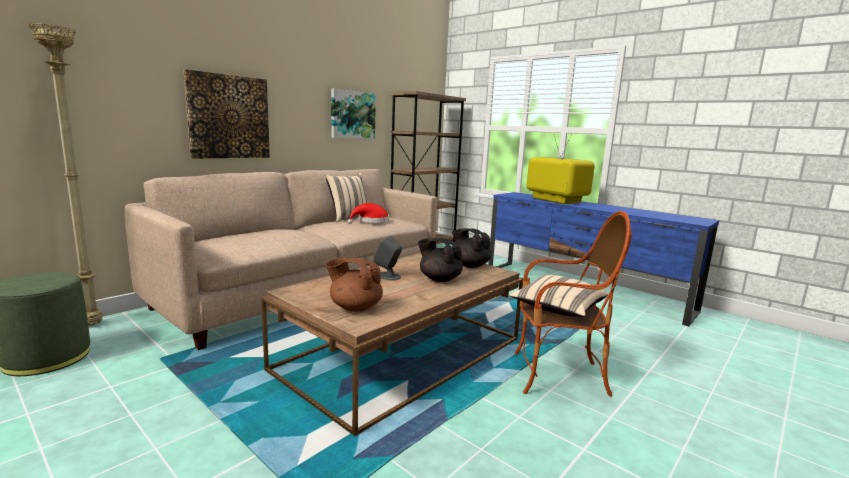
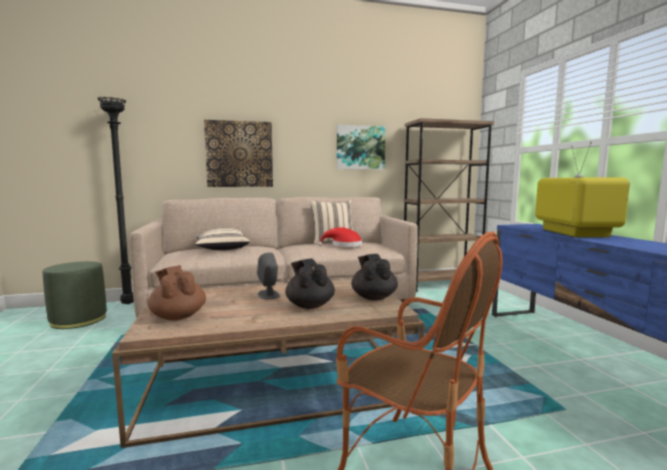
camera: 35 degrees right, 5 degrees down
(93, 325) = (129, 304): beige floor lamp -> black floor lamp
(557, 309) = (405, 371): beige pillow -> beige pillow (222, 249)

